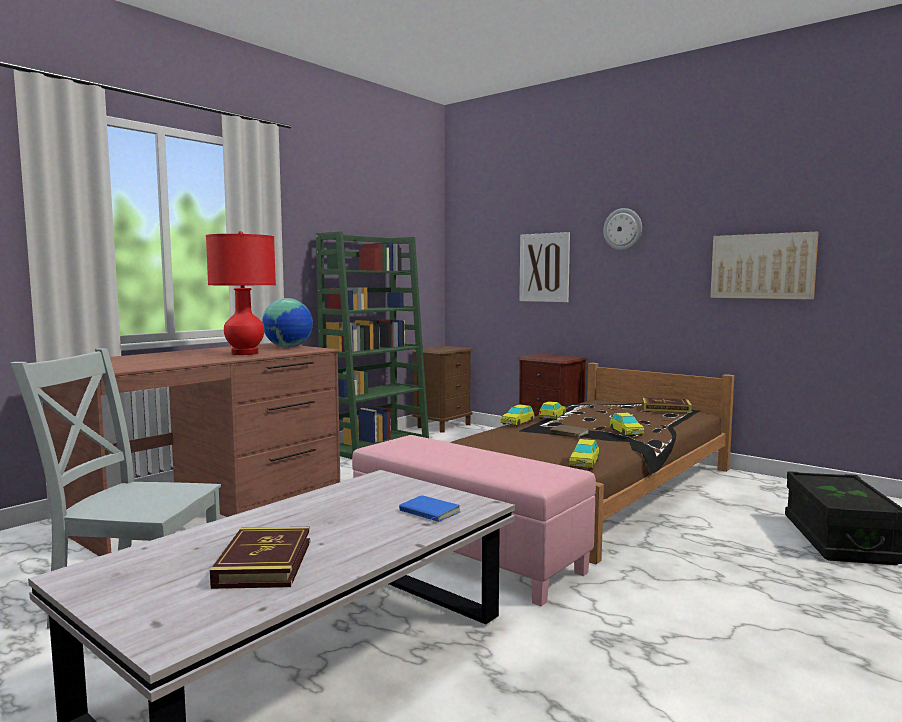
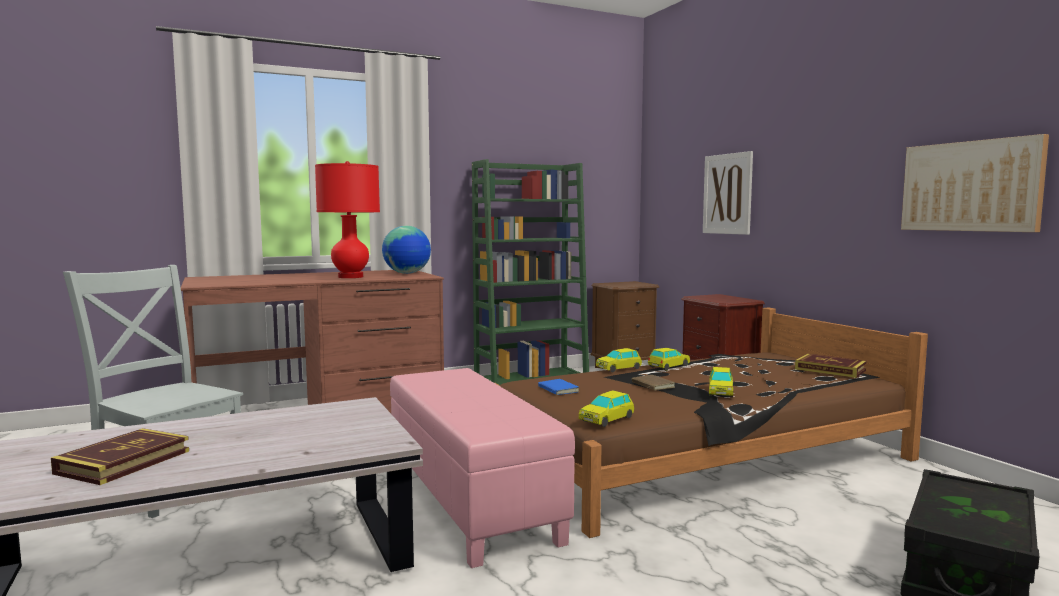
camera: 25 degrees right, 0 degrees up
(428, 512) = (330, 442): blue book -> blue book (557, 390)
(623, 229) = (807, 144): wall clock -> none

